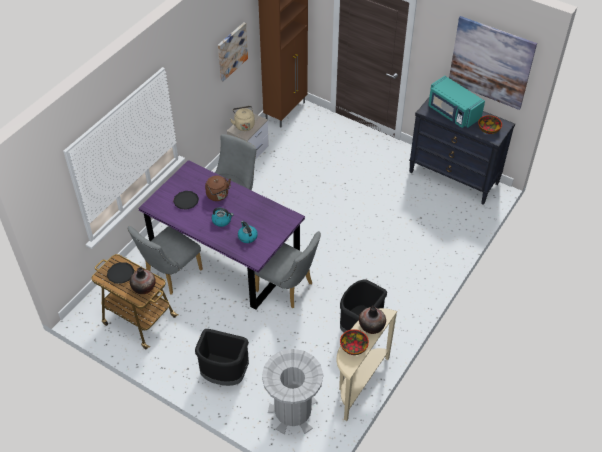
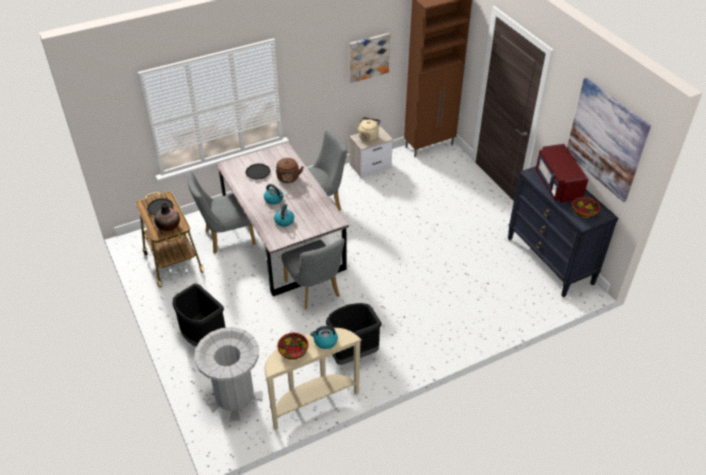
camera: 30 degrees right, 5 degrees down
(225, 255) = (283, 241): purple dining table -> grey dining table
(371, 326) = (325, 341): vase -> kettle
(452, 113) = (557, 185): turquoise microwave -> red microwave

